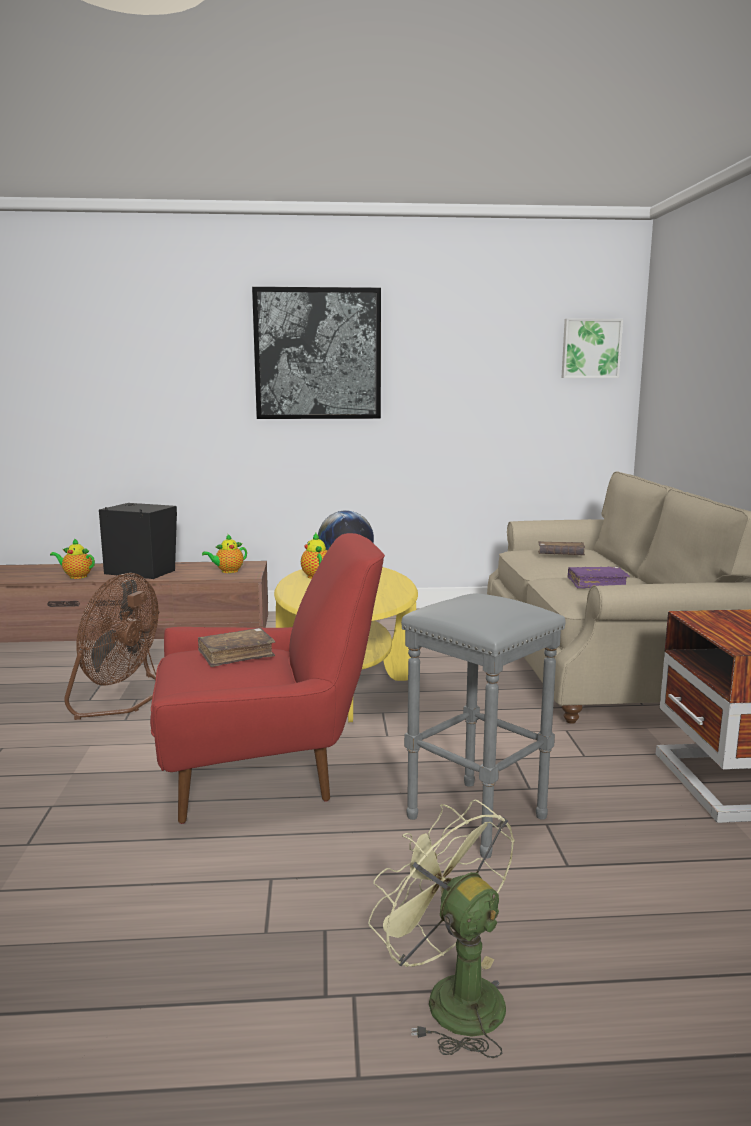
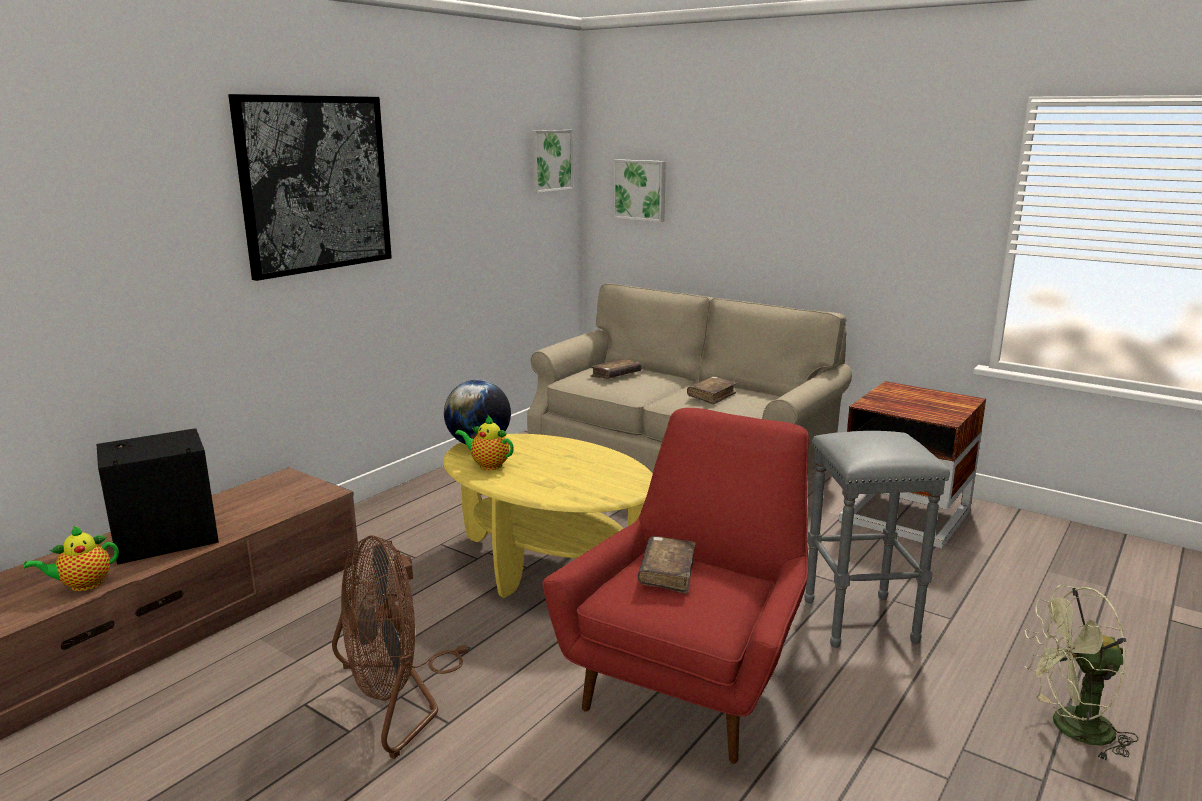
camera: 50 degrees left, 5 degrees up
(227, 571) = (285, 497): teapot -> none
(597, 584) = (711, 396): purple book -> brown book
(670, 377) = (640, 190): none -> picture

